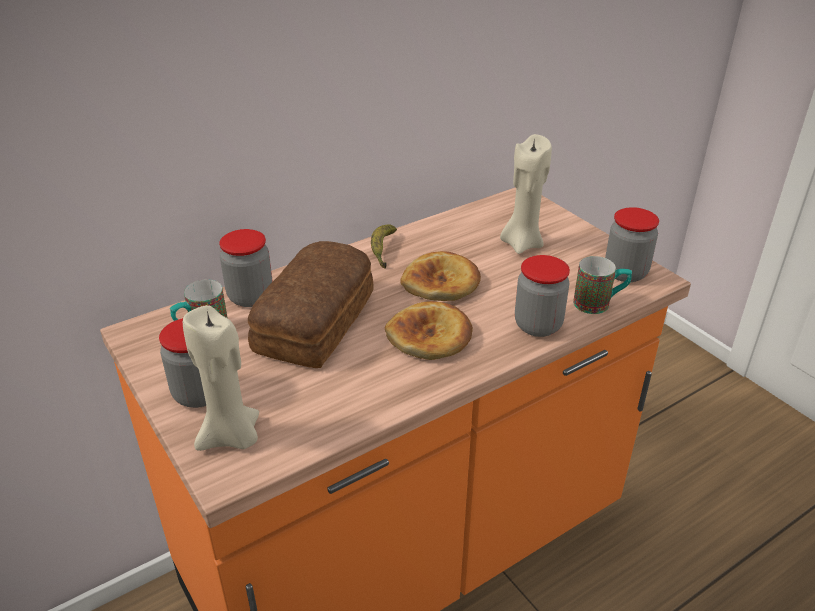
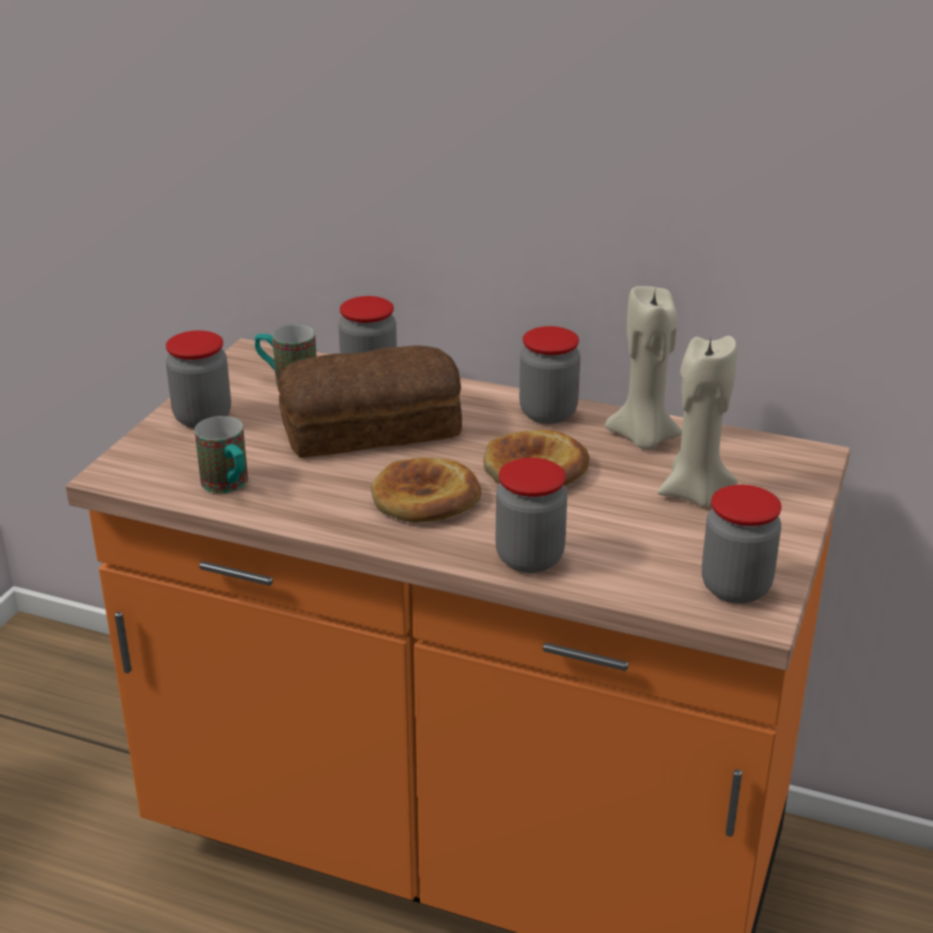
camera: 55 degrees right, 5 degrees down
(232, 437) = (162, 456): beige candle -> beige candle (643, 438)
(382, 250) = (548, 413): banana -> jar
(599, 304) = (632, 588): mug -> mug (229, 486)

